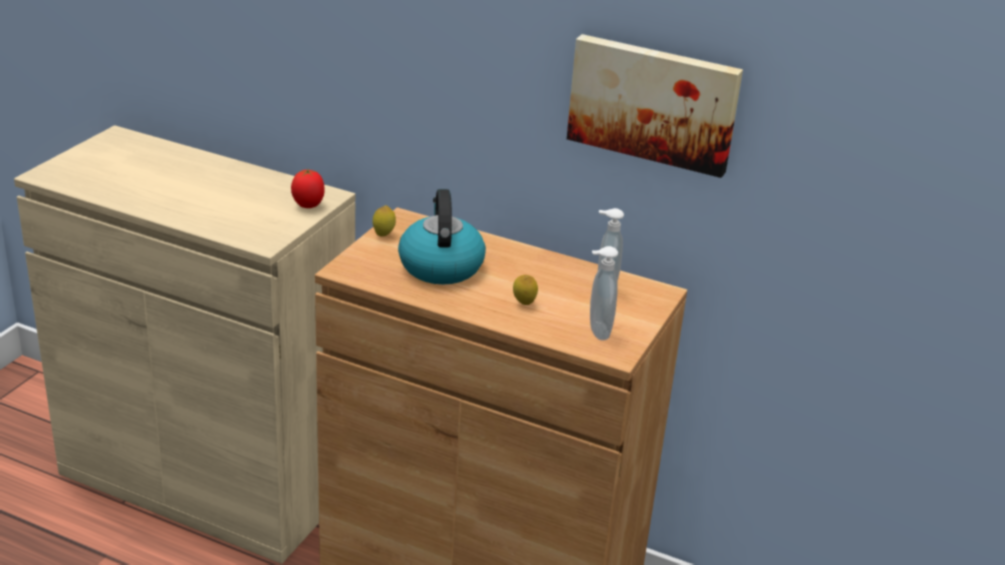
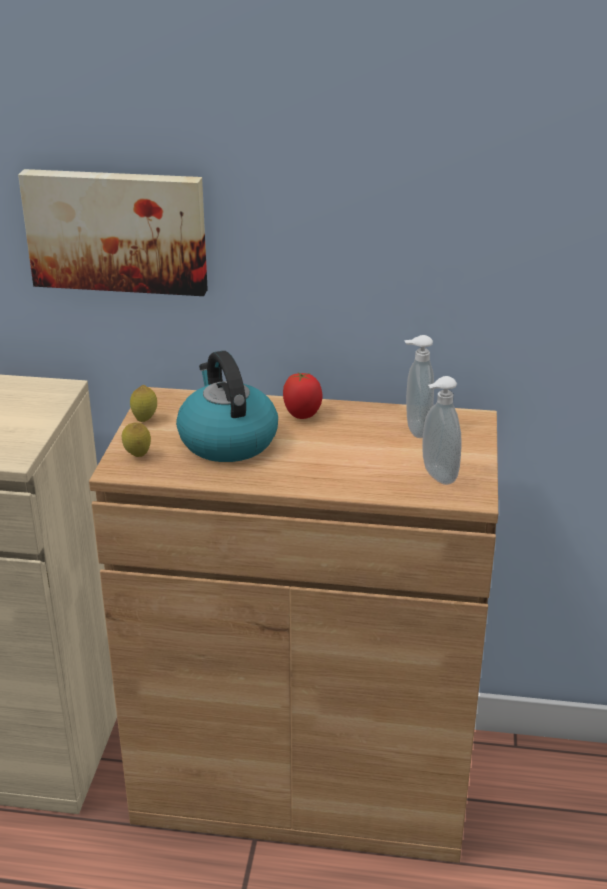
camera: 15 degrees left, 0 degrees up
(308, 206) = (41, 404): tomato -> tomato (302, 416)
(524, 304) = (341, 463): lemon -> lemon (137, 456)
(654, 103) = (439, 210): picture -> picture (117, 230)

